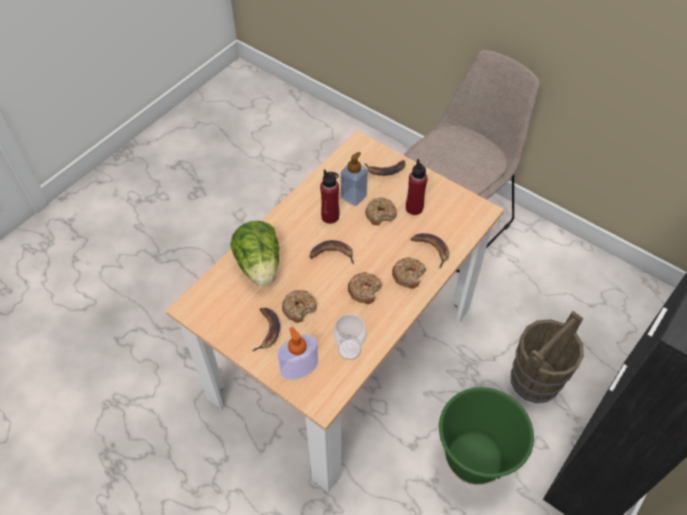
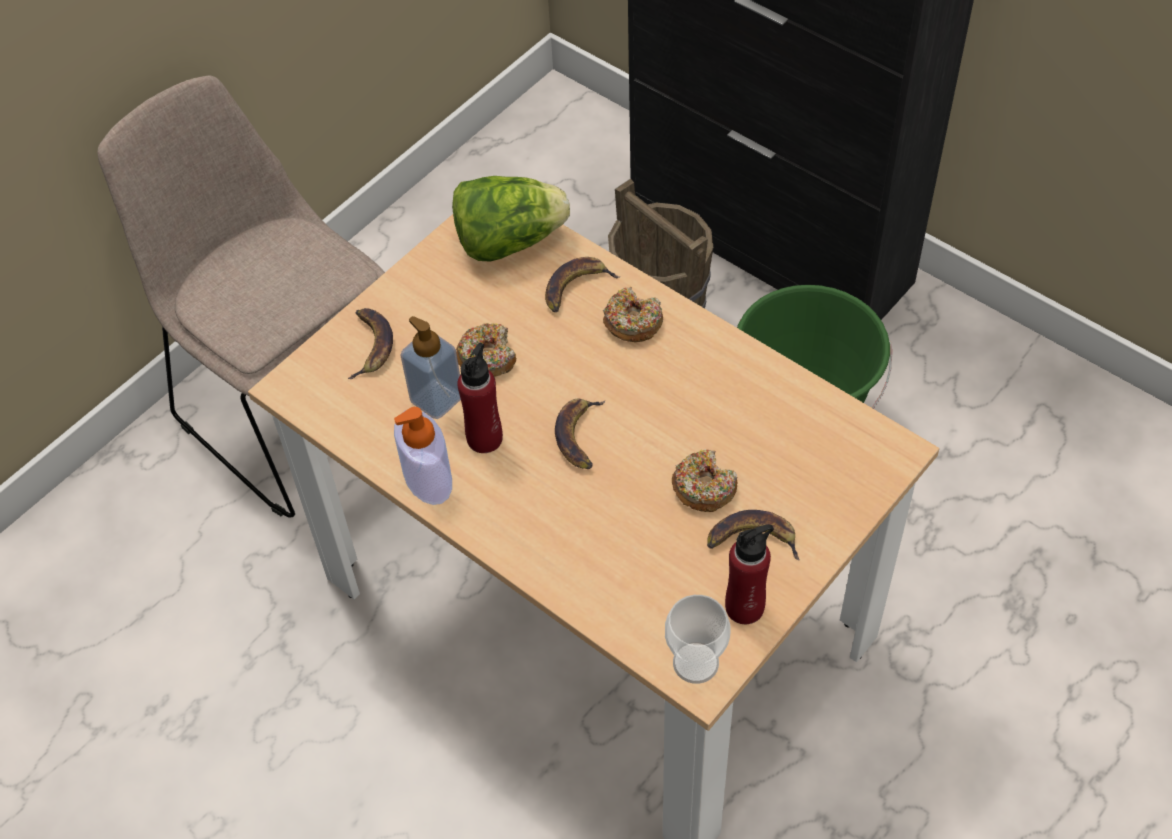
camera: 85 degrees left, 0 degrees up
(260, 266) = (602, 556): lettuce -> lettuce (509, 241)
(299, 367) = (827, 485): soap dispenser -> soap dispenser (427, 477)
(349, 349) = (789, 411): cup -> cup (695, 663)
(364, 290) = (665, 387): donut -> none
(414, 208) = (476, 305): red bottle -> red bottle (745, 607)

